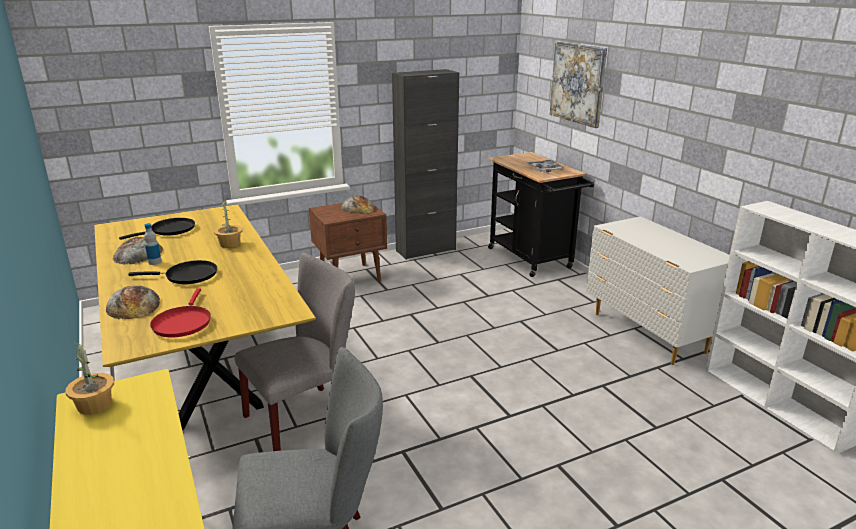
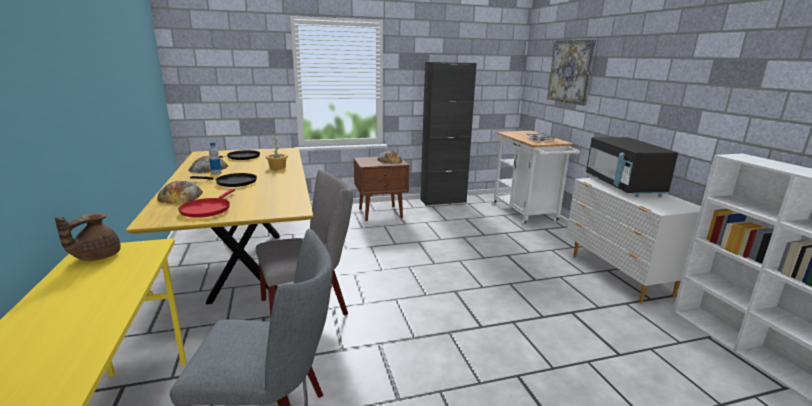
camera: 10 degrees right, 5 degrees down
(94, 405) = (96, 257): potted plant -> brown teapot
(533, 260) = (526, 214): black cart -> white cart
(647, 232) = (623, 186): none -> black microwave

